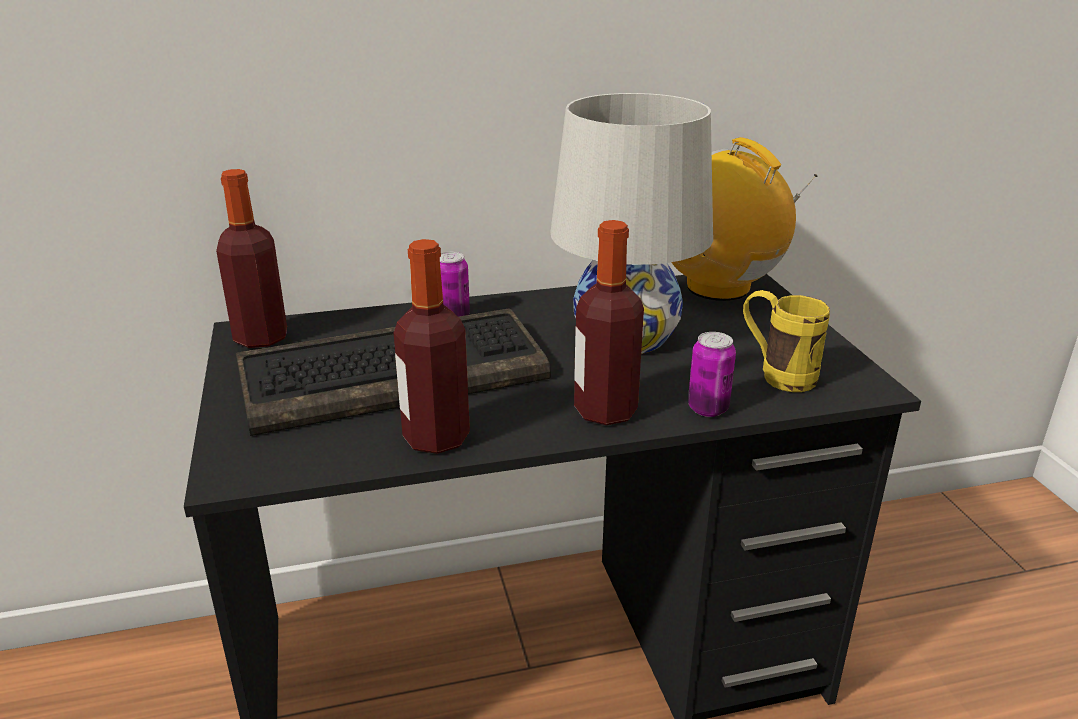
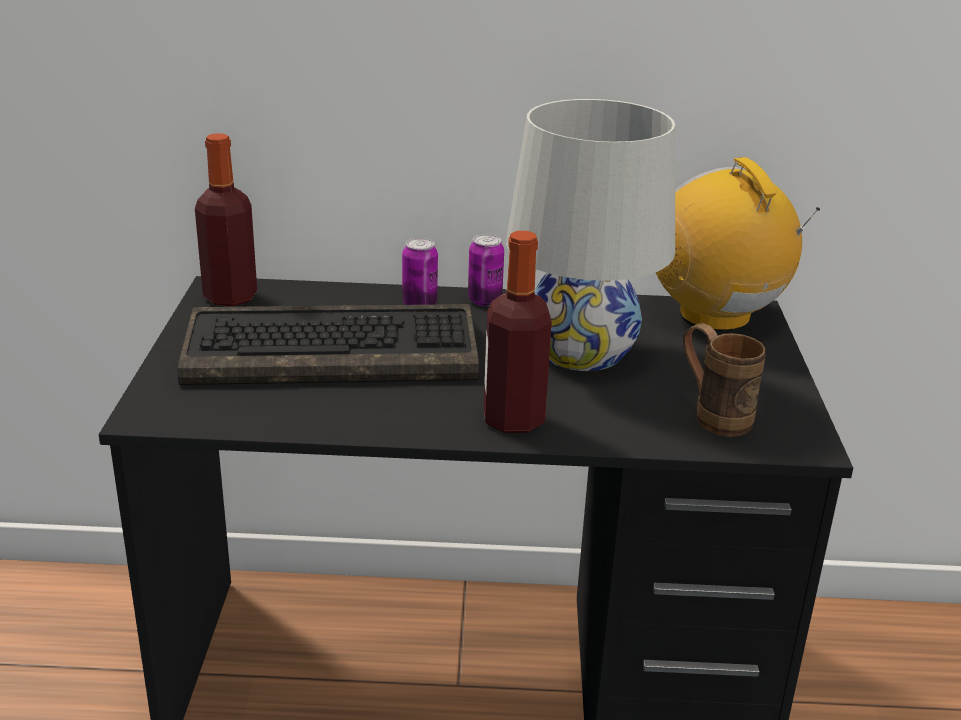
camera: 15 degrees right, 0 degrees up
(436, 438) = (340, 416): bottle -> none
(708, 408) = (617, 435): can -> can (484, 300)
(776, 375) = (712, 416): yellow mug -> brown mug

